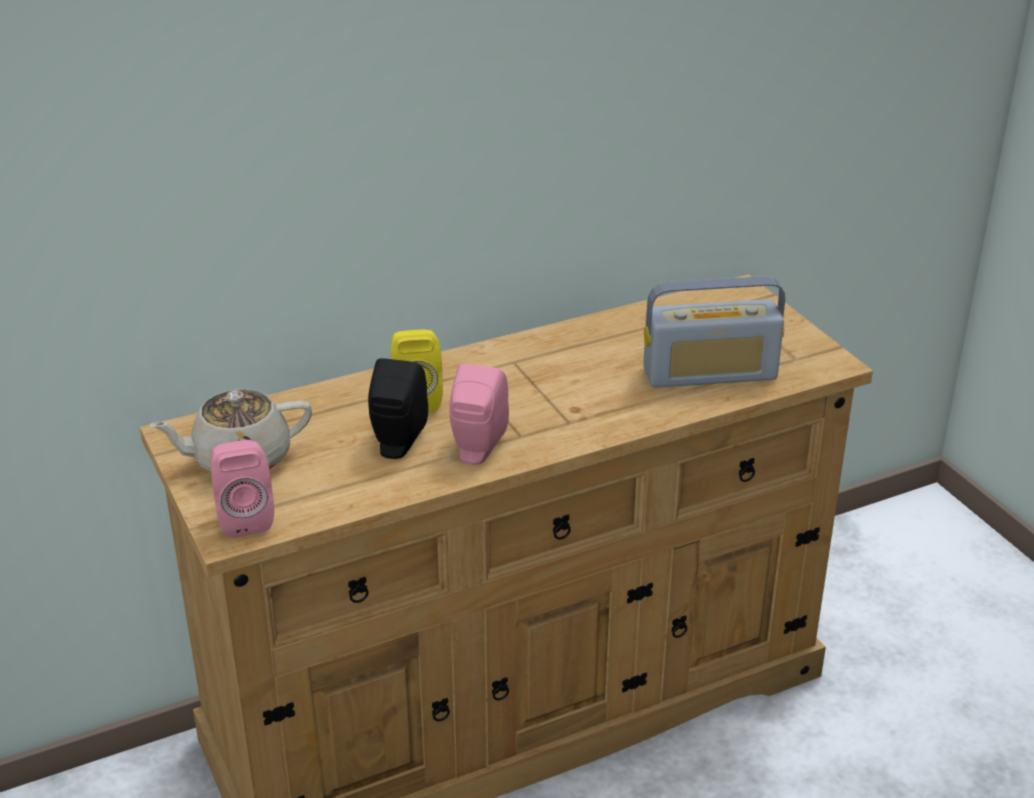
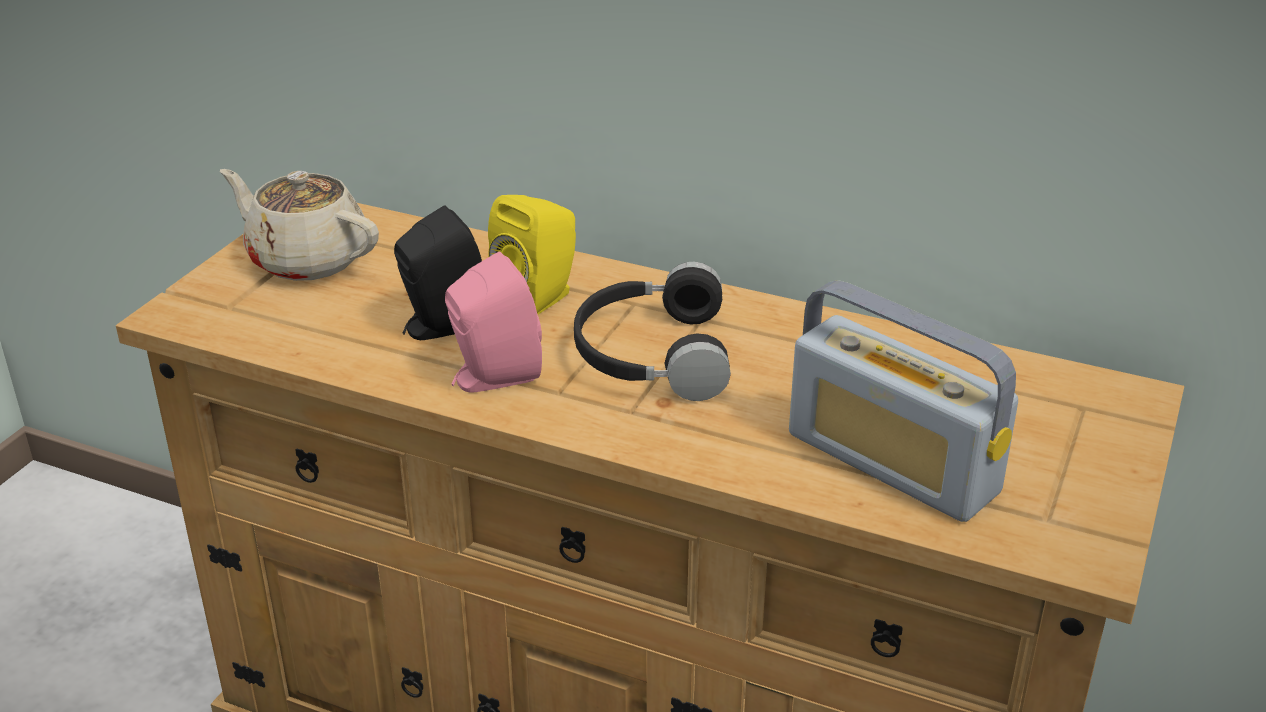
camera: 50 degrees right, 0 degrees up
(245, 517) = (212, 307): pink speaker -> none
(525, 392) = (649, 354): none -> black headphones

